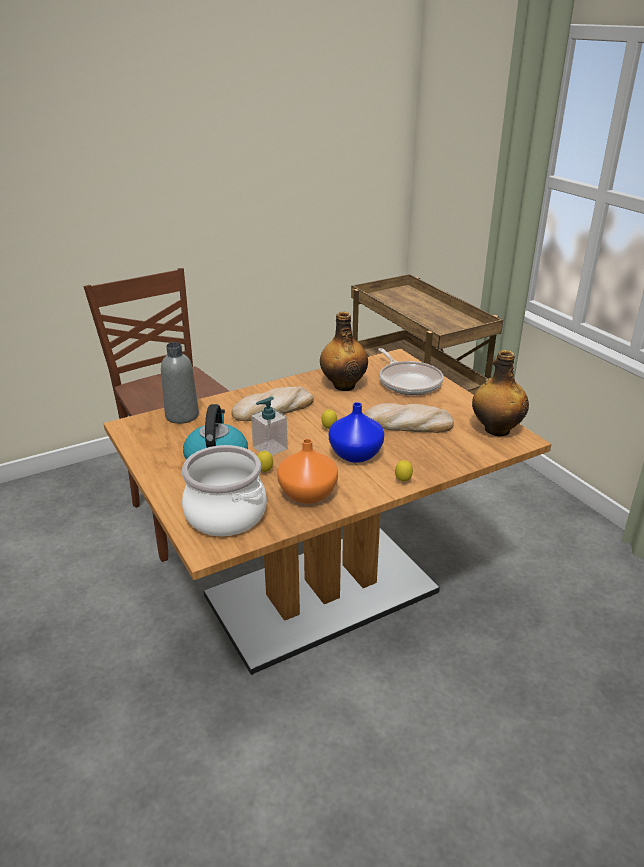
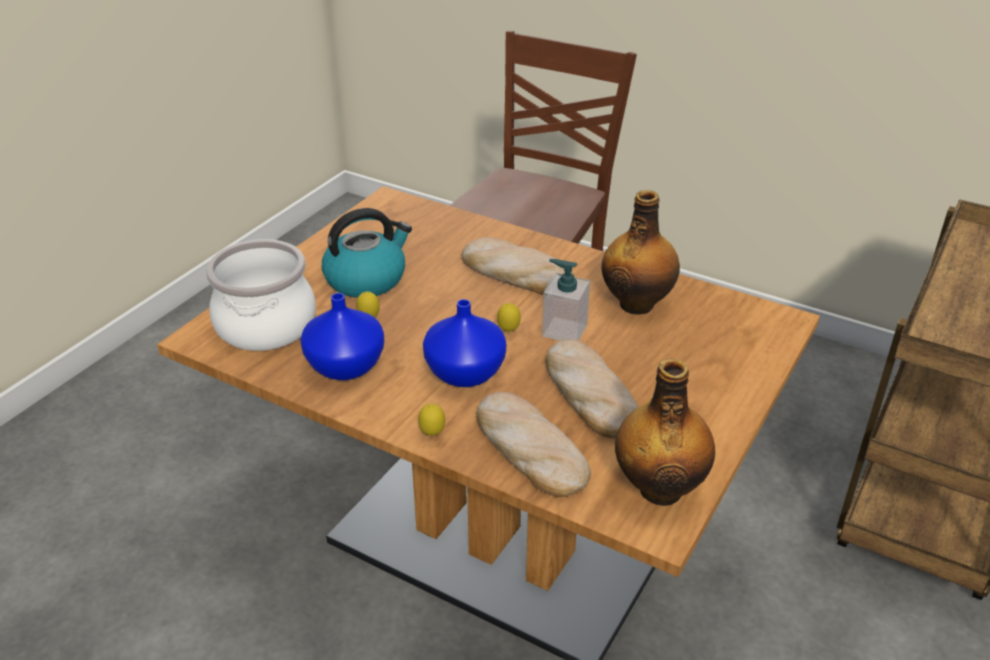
camera: 60 degrees right, 5 degrees up
(182, 416) = (439, 222): grey bottle -> none
(270, 448) = (422, 304): soap dispenser -> soap dispenser (564, 330)
(307, 494) = (344, 366): orange vase -> blue vase
(408, 381) = (717, 355): frying pan -> none
(439, 455) = (528, 448): none -> bread

